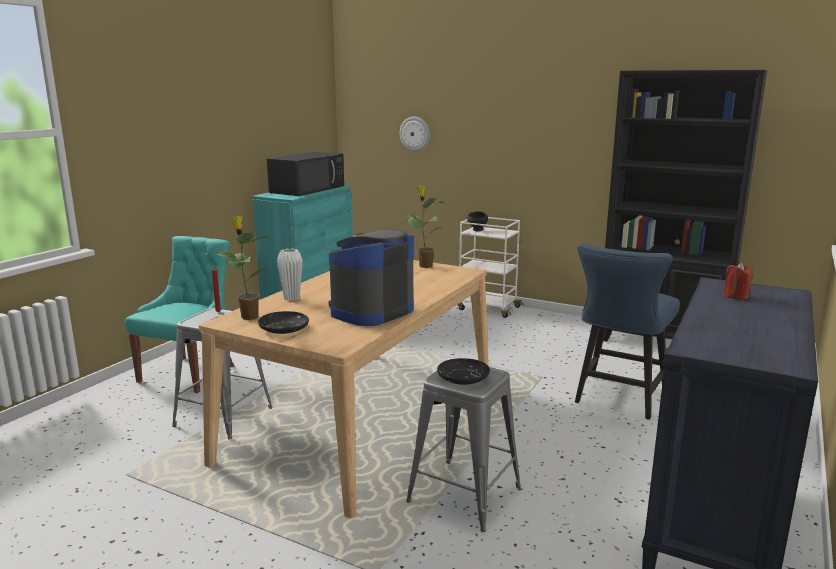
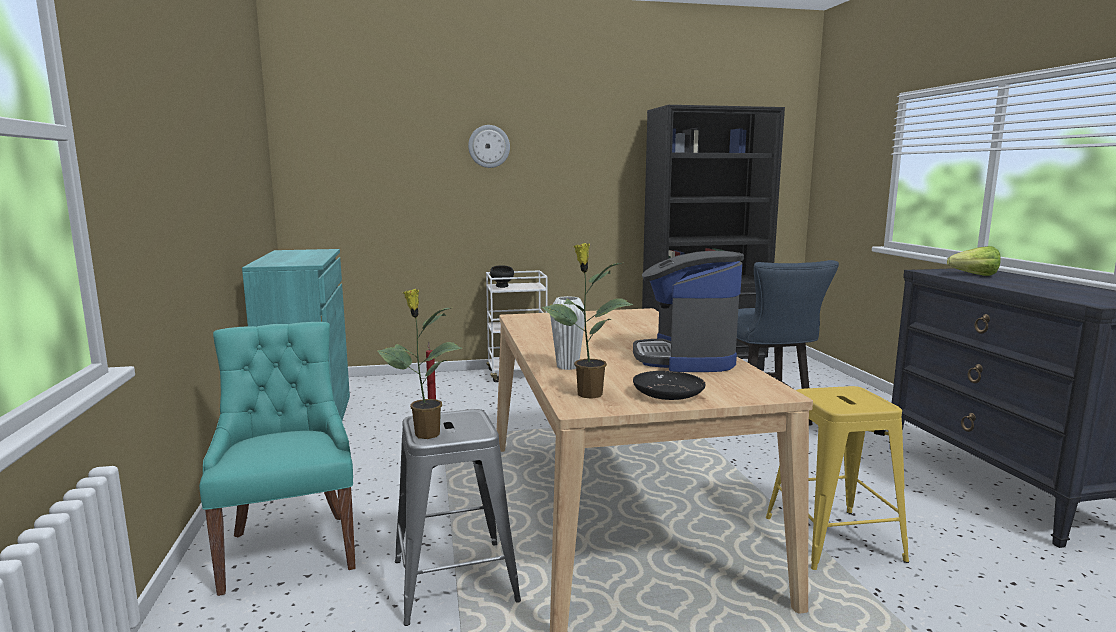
camera: 40 degrees left, 5 degrees down
(308, 189) = (296, 255): black microwave -> none
(415, 134) = (397, 181): wall clock -> wall clock (489, 146)
(424, 266) = (590, 314): potted plant -> potted plant (425, 434)
(463, 378) = (849, 400): black plate -> none
(464, 494) = (832, 539): grey stool -> yellow stool
(735, 296) = (969, 275): red candle -> lettuce

